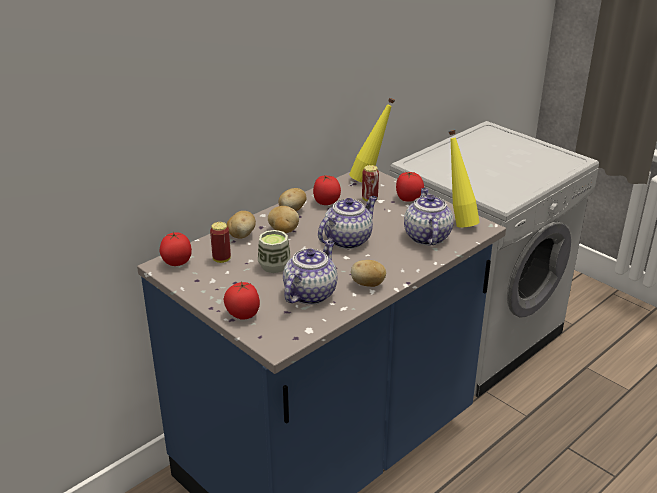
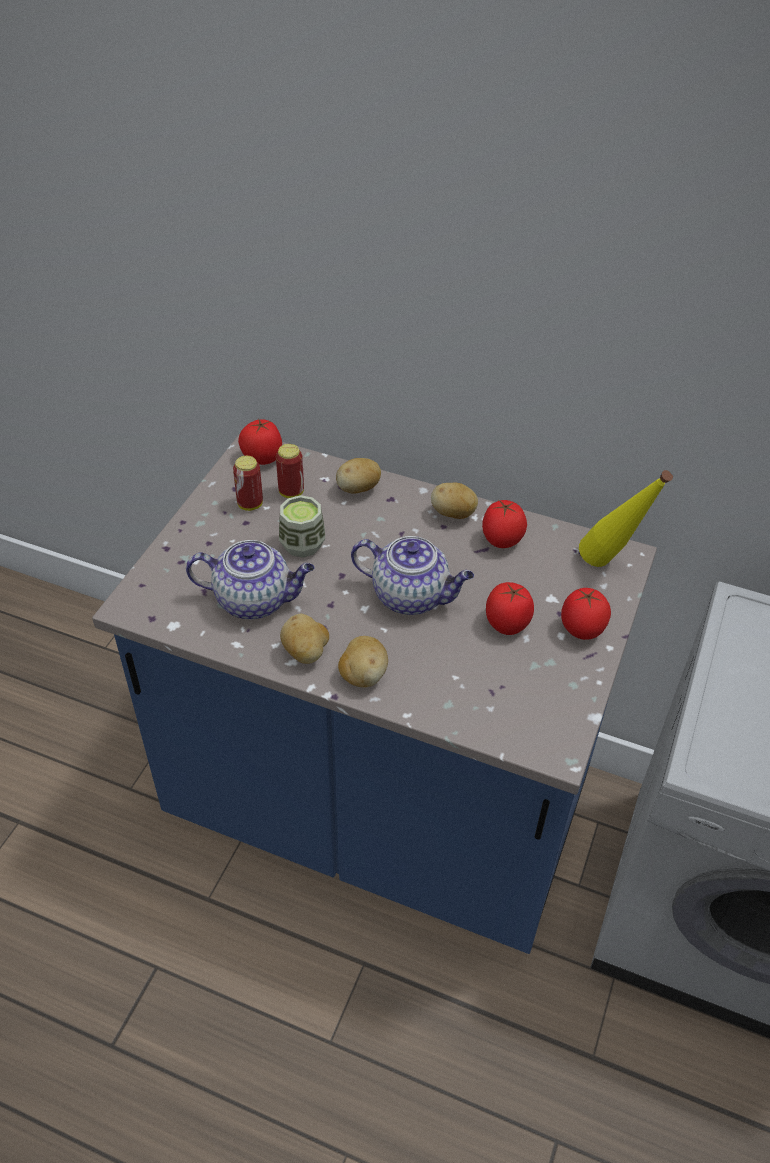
camera: 65 degrees right, 15 degrees up
(243, 315) = (179, 554): tomato -> tomato (507, 624)
(283, 231) = (394, 523): potato -> potato (363, 675)
(369, 199) = (546, 585): can -> can (250, 504)
(426, 236) = (477, 684): teapot -> none
(458, 222) = (551, 713): yellow bottle -> none

